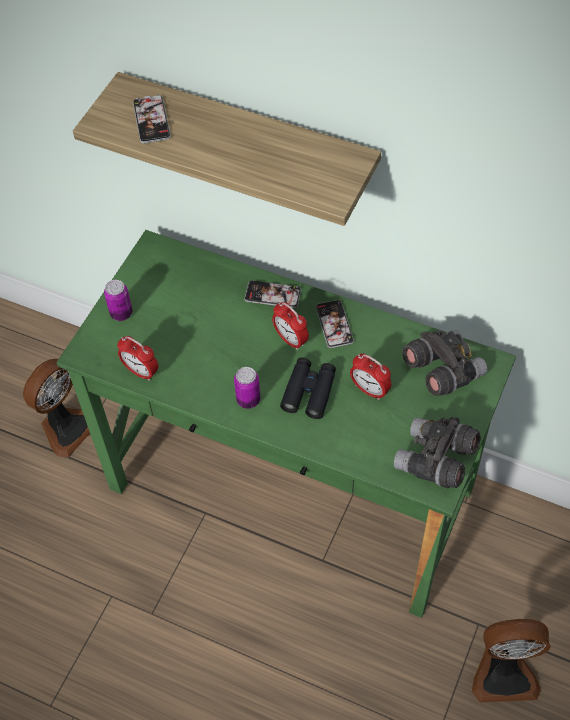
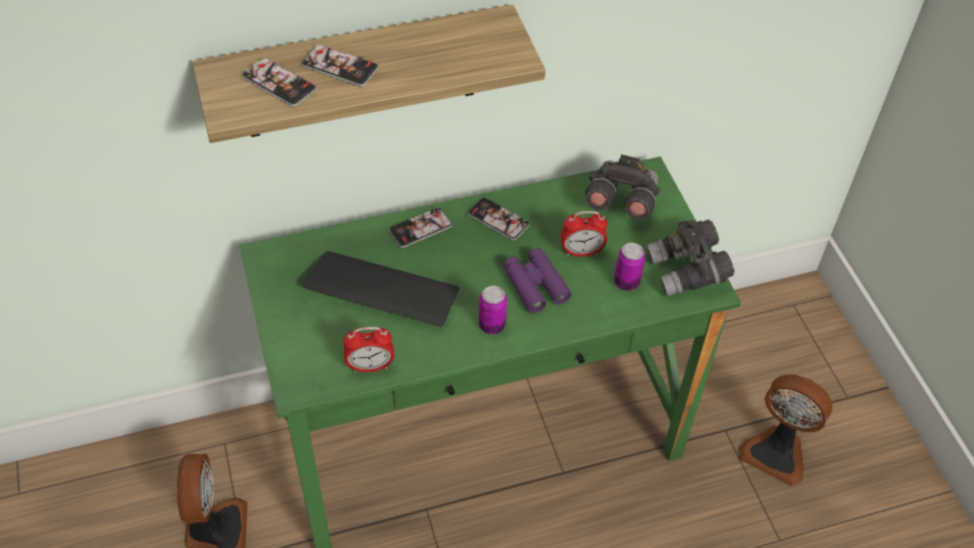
camera: 45 degrees left, 5 degrees down
(121, 313) = (296, 330): can -> can (626, 282)
(202, 323) = (382, 290): none -> keyboard
(203, 131) = (340, 67): none -> phone
(290, 340) = (475, 254): alarm clock -> none
(309, 392) = (535, 285): black binoculars -> purple binoculars
(503, 672) = (776, 452): fan -> fan turned 75 degrees clockwise

